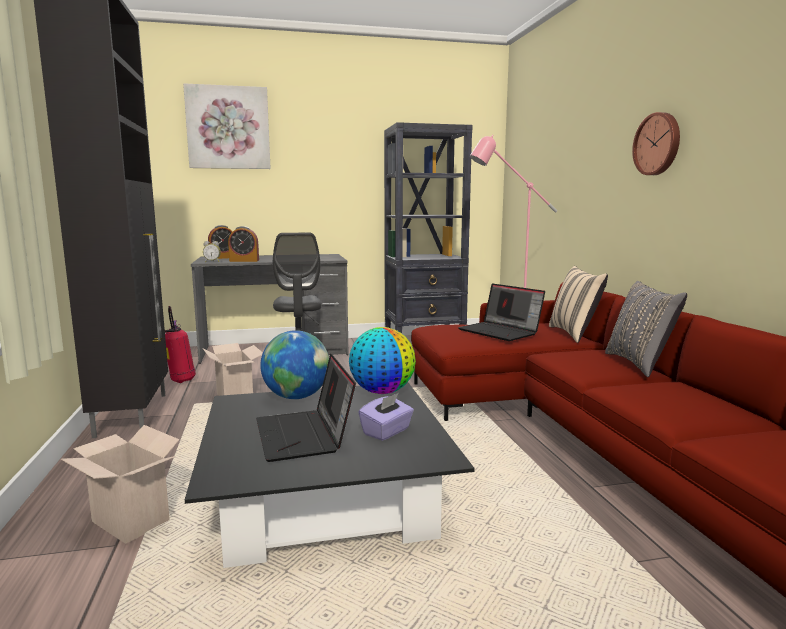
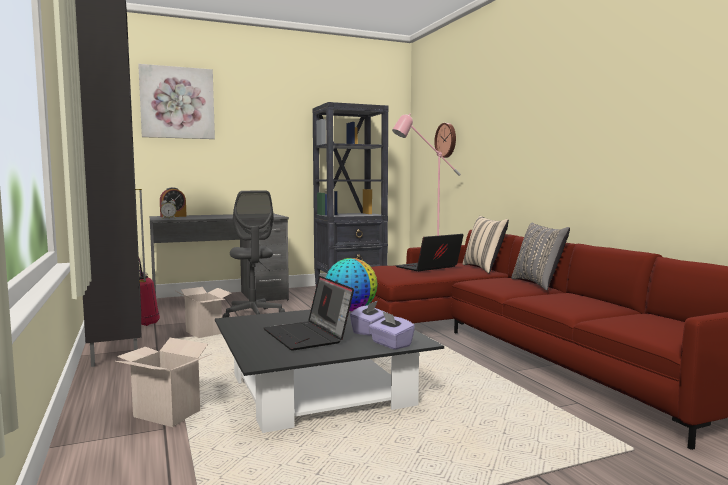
camera: 10 degrees left, 5 degrees down
(244, 261) = (197, 218): alarm clock -> none
(296, 397) = (284, 316): globe -> none
(402, 460) = (391, 344): none -> purple tissue box
(501, 332) = (428, 268): laptop -> laptop turned 105 degrees clockwise
(658, 144) = (539, 122): wall clock -> wall clock (446, 140)

